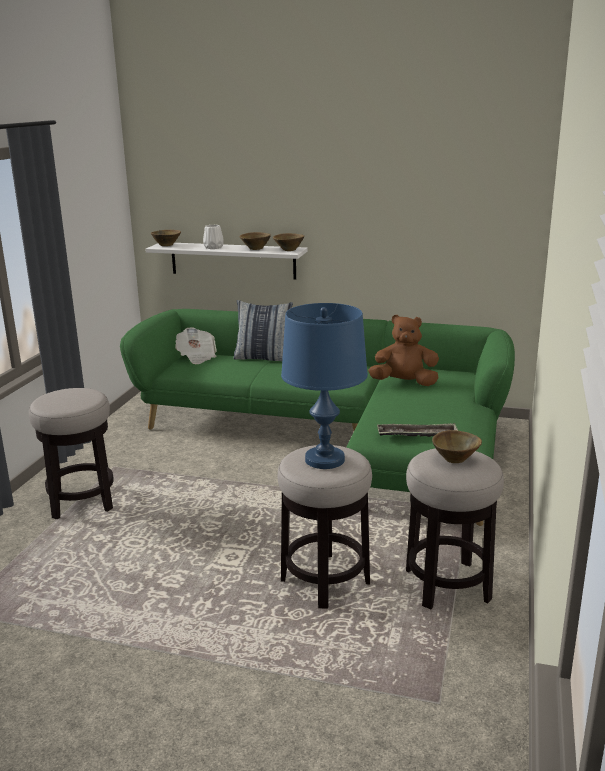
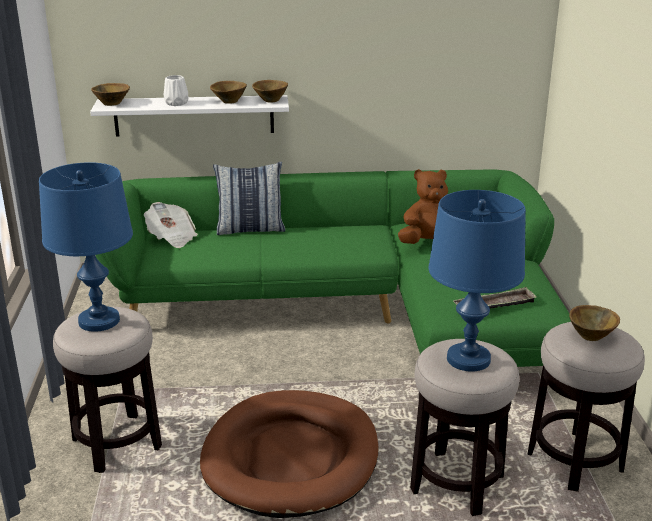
camera: 20 degrees left, 5 degrees up
(68, 395) = (99, 321): none -> blue table lamp
(202, 535) = (291, 458): none -> brown dog bed

